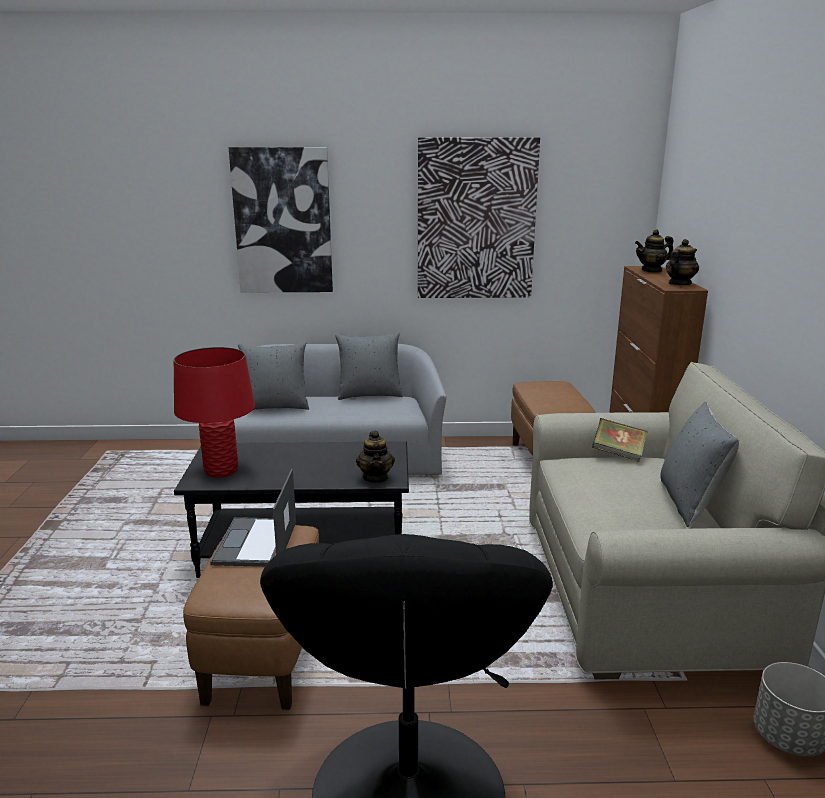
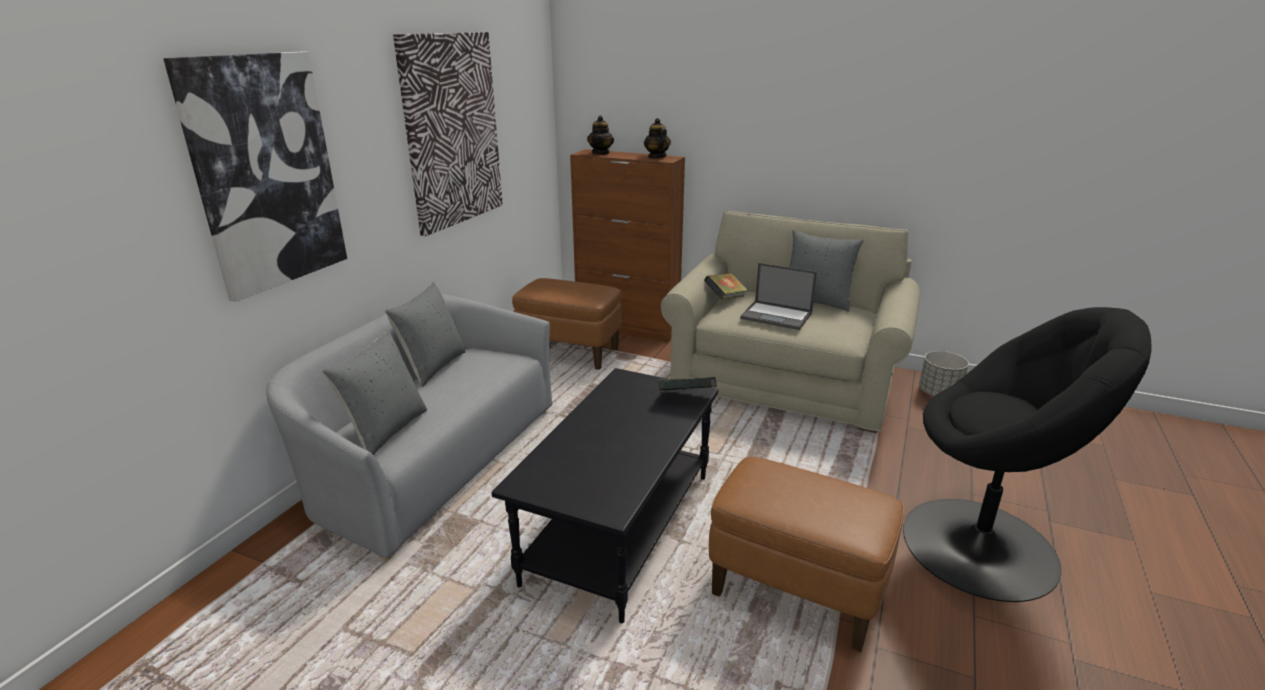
camera: 65 degrees left, 5 degrees up
(221, 471) = (597, 486): red table lamp -> none
(256, 543) = (777, 492): laptop -> laptop (777, 316)
(376, 477) = (687, 398): teapot -> book

